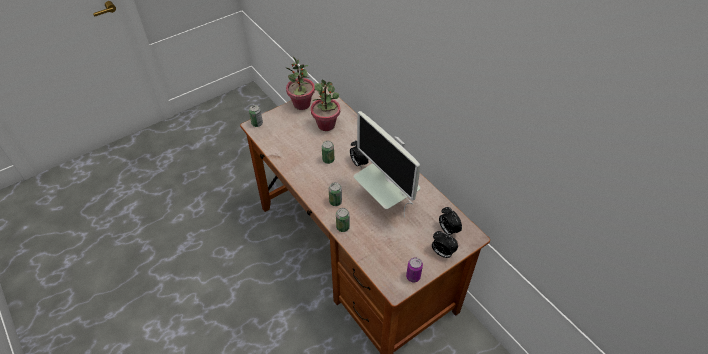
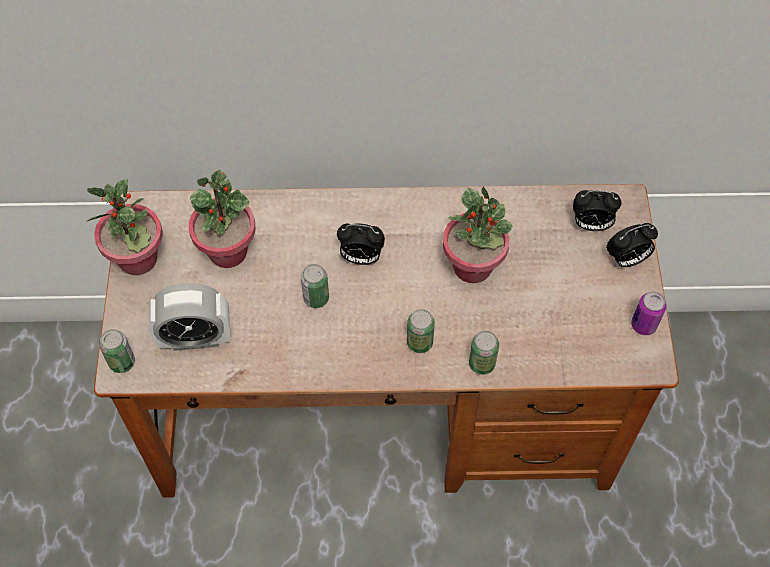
camera: 55 degrees left, 10 degrees up
(282, 137) = (195, 338): none -> alarm clock
(387, 200) = (473, 266): monitor -> potted plant

